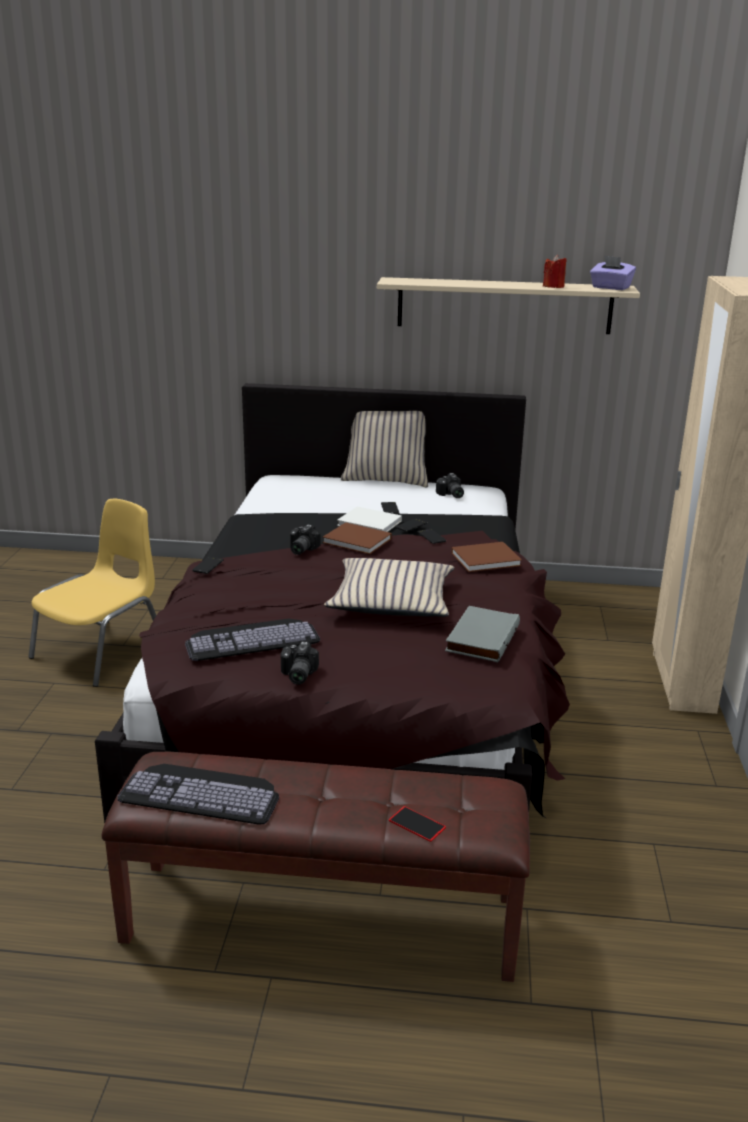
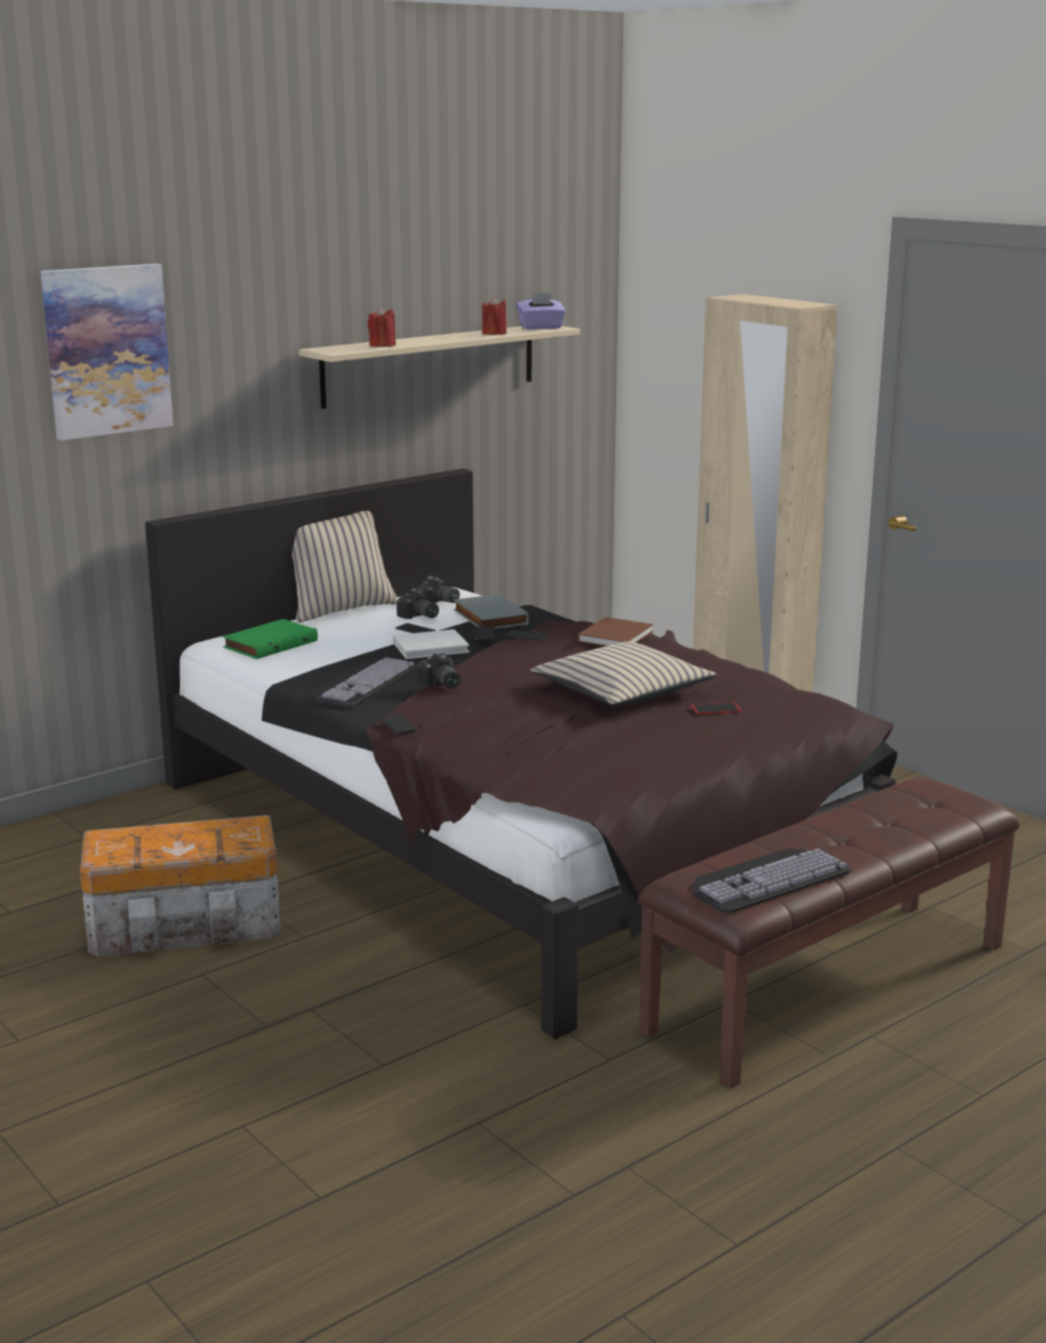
camera: 45 degrees left, 5 degrees down
(102, 651) = (187, 925): yellow chair -> storage box
(226, 258) = (107, 350): none -> picture
(252, 638) = (594, 755): keyboard -> keyboard (361, 682)
(294, 488) = (269, 644): none -> green book
(296, 675) = (689, 764): camera -> camera (418, 616)
(359, 541) = (474, 660): brown book -> none
(417, 824) = (931, 823): phone -> phone (716, 709)
(438, 283) = (382, 346): none -> red candle
(481, 638) = (750, 687): grey book -> grey book (488, 617)

